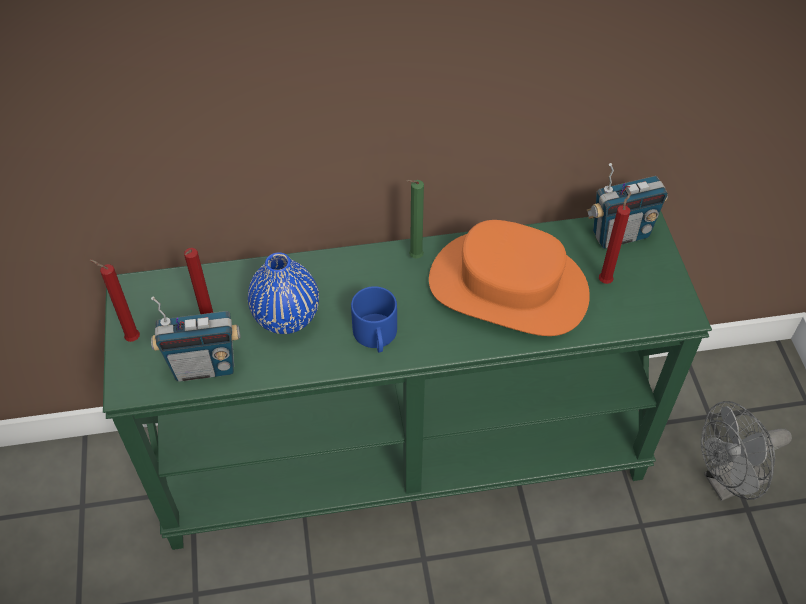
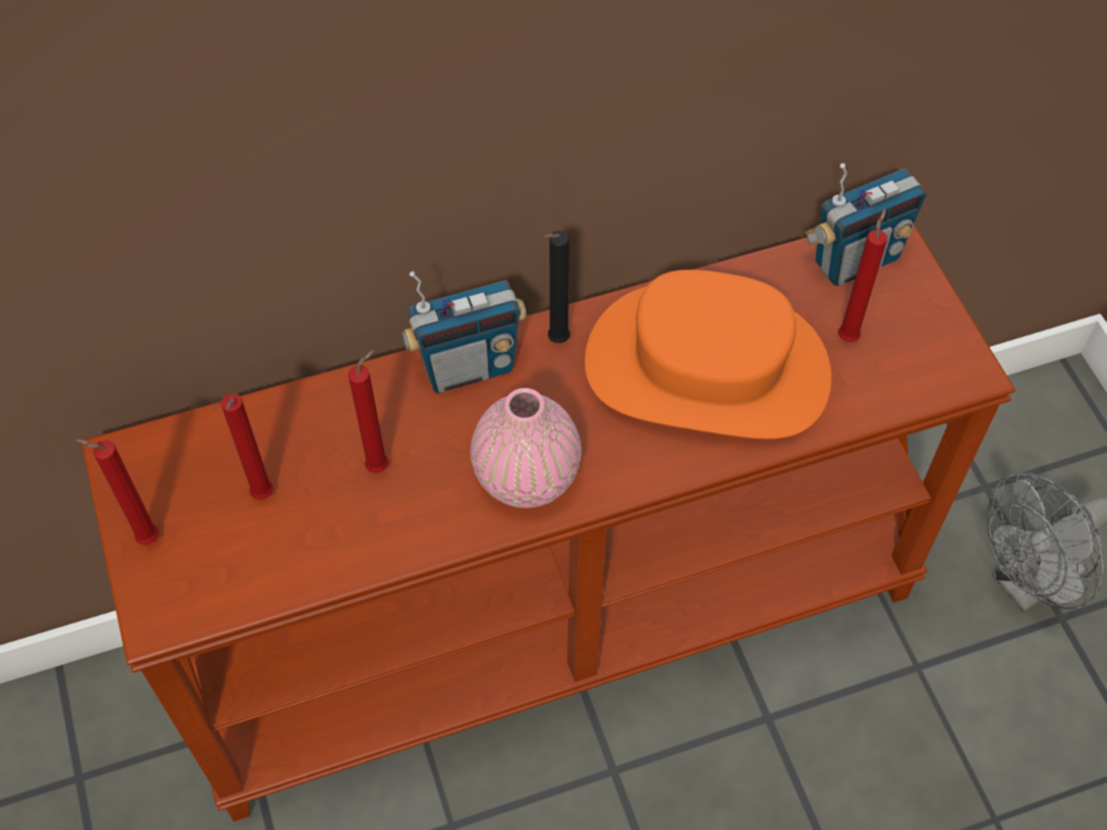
camera: 10 degrees left, 5 degrees up
(204, 366) = (271, 566): radio -> radio (467, 367)
(286, 316) = (381, 466): blue vase -> red candle
(377, 336) = (526, 477): blue mug -> pink vase
(403, 454) = (553, 617): green console table -> brown console table
(414, 258) = (555, 341): green candle -> black candle

